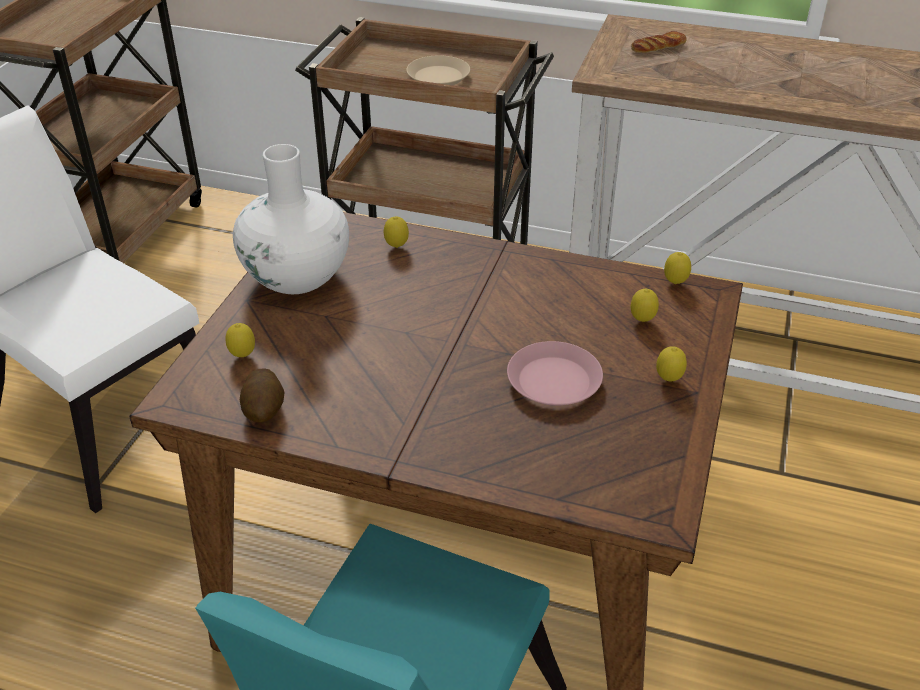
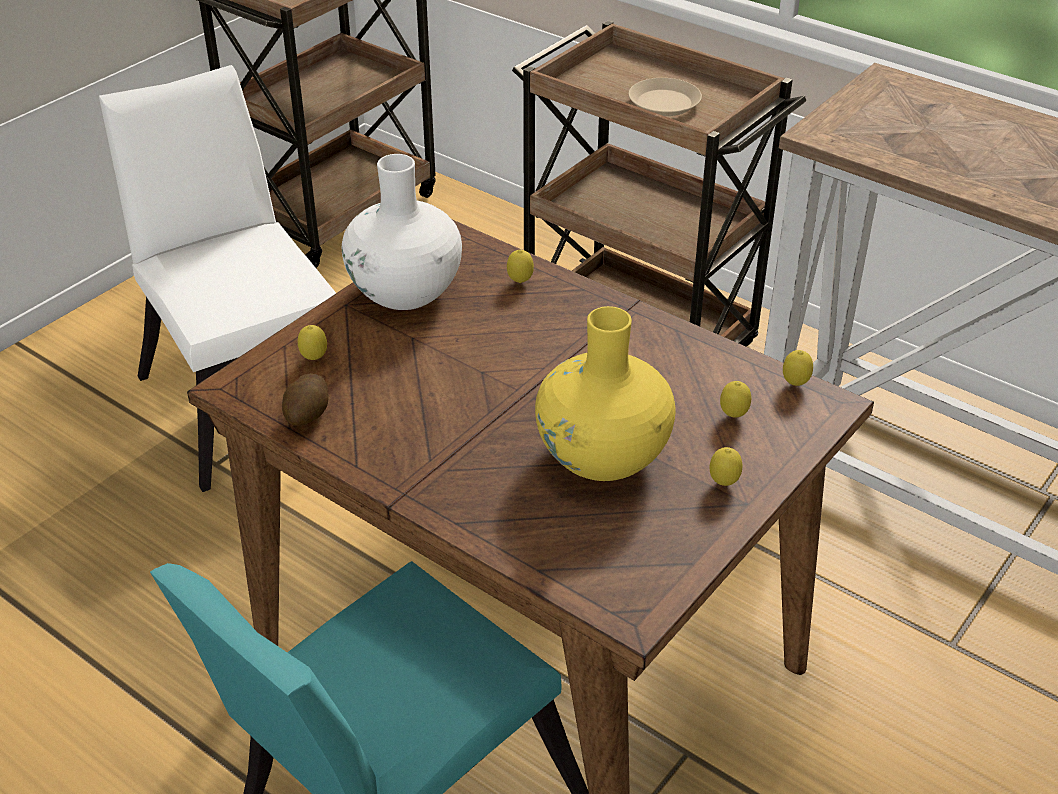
camera: 20 degrees right, 0 degrees up
(554, 381) = (602, 456): pink plate -> yellow vase
(658, 47) = (906, 112): bread -> none

